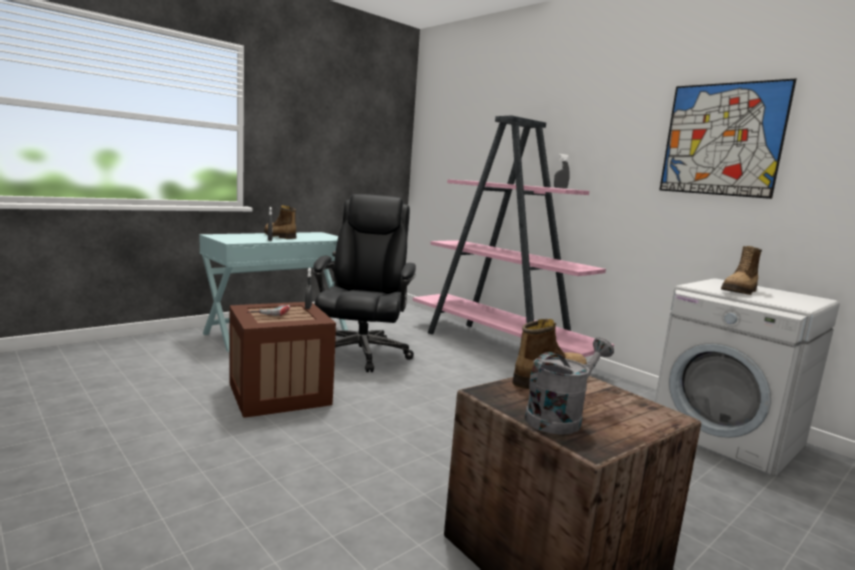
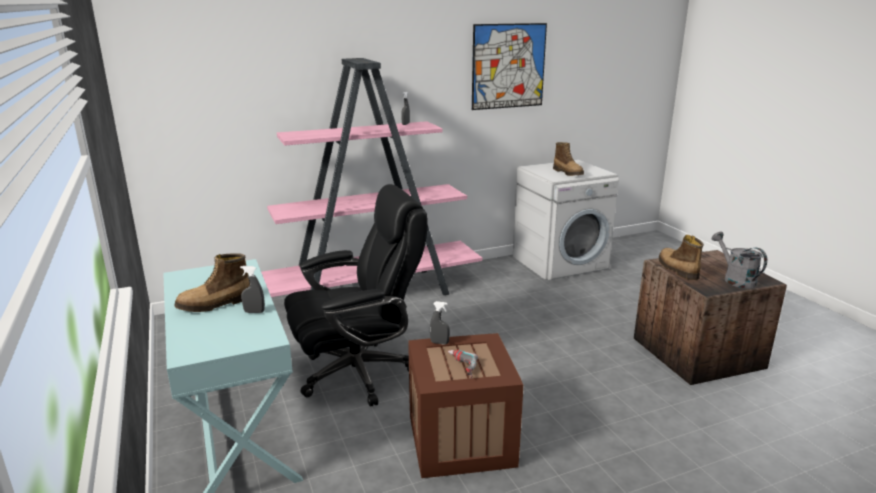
camera: 70 degrees left, 10 degrees up
(362, 354) = (357, 373): black office chair -> black office chair turned 135 degrees clockwise

